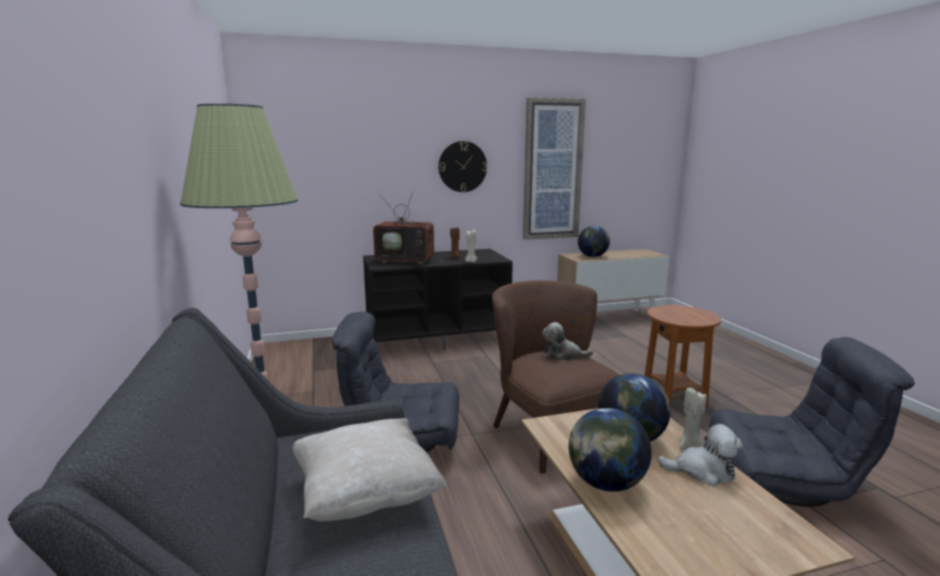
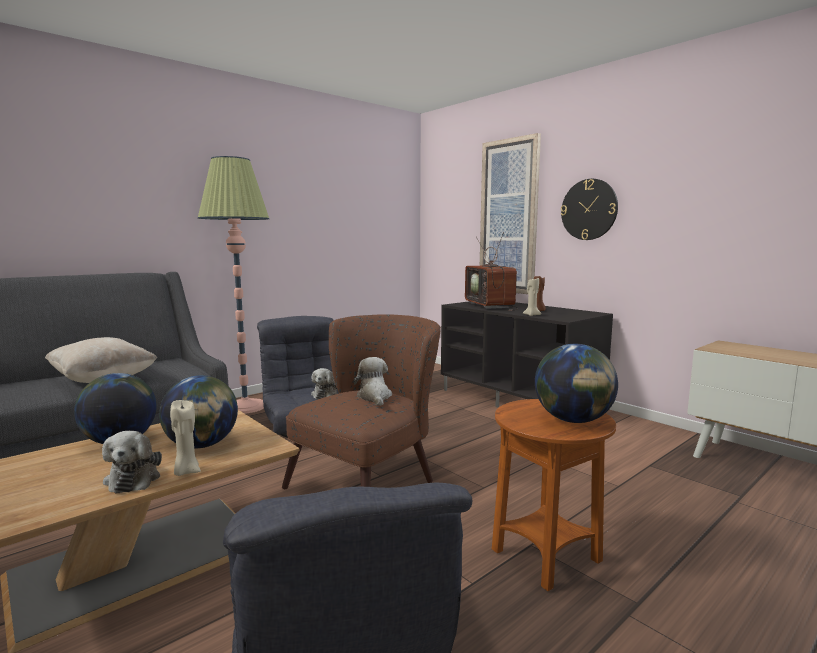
camera: 65 degrees right, 5 degrees down
(418, 393) = (325, 395): none -> plush toy
(552, 170) = (720, 210): picture -> picture (509, 217)
(593, 256) = (754, 352): globe -> globe (573, 420)

